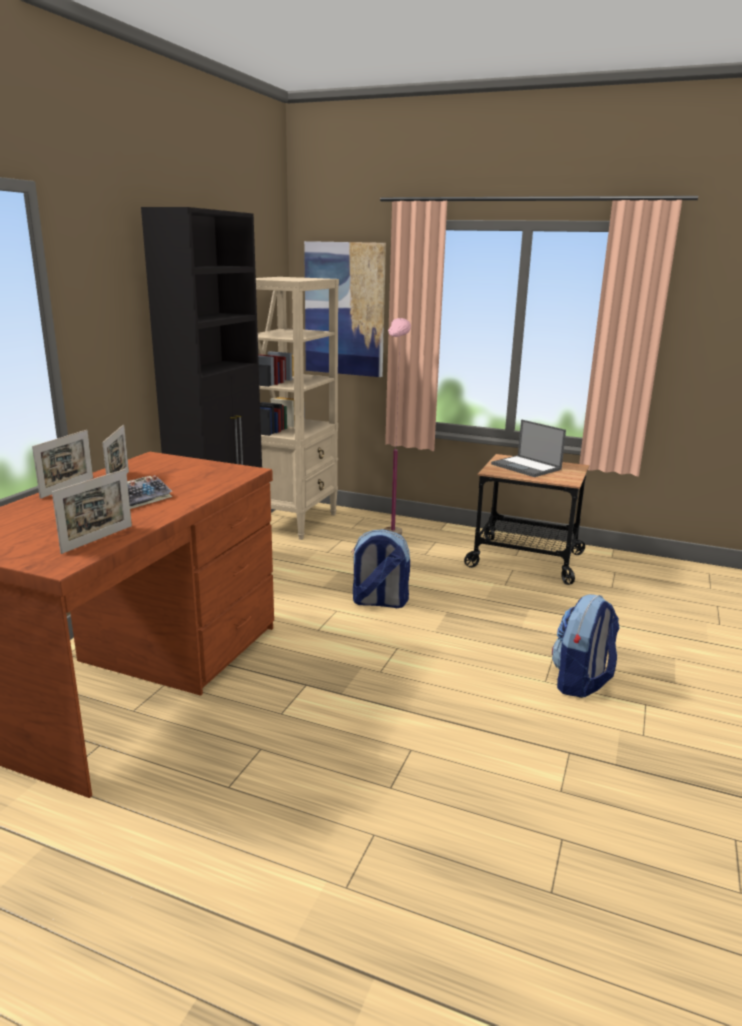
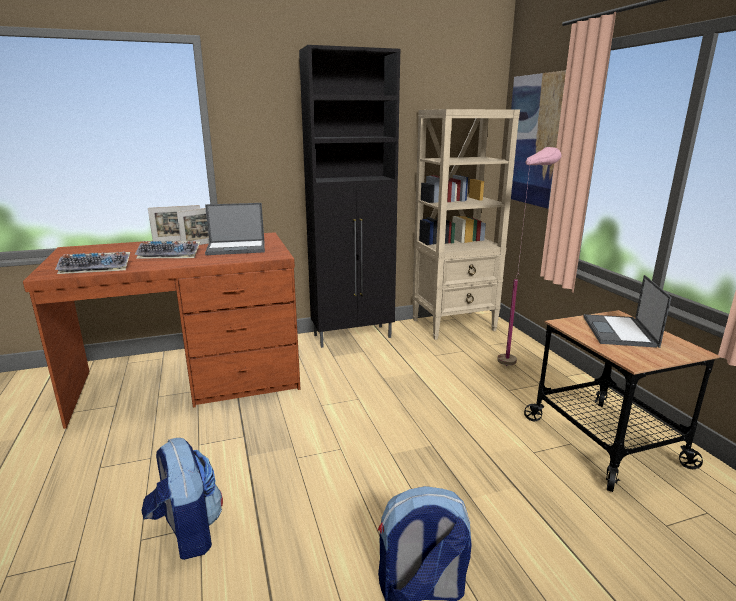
camera: 50 degrees right, 0 degrees up
(98, 539) = (97, 268): picture frame -> keyboard
(177, 476) = (237, 248): none -> laptop
(379, 602) = (397, 408): backpack -> backpack (187, 532)

